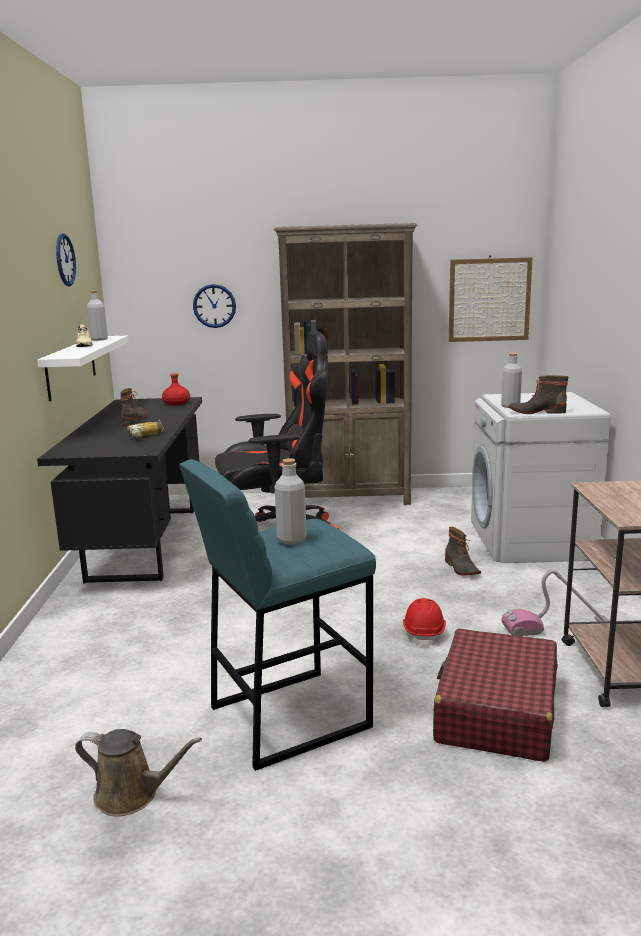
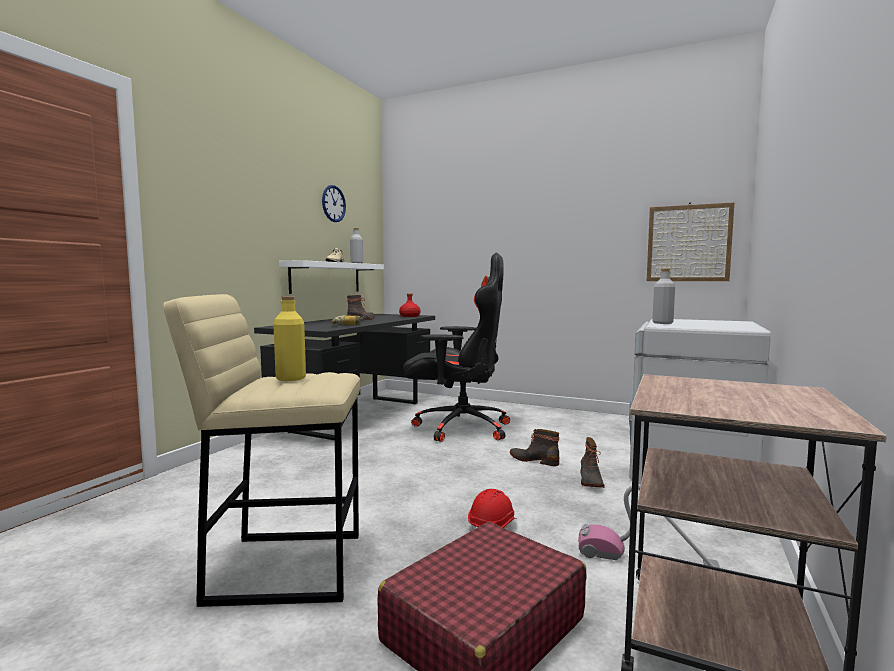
camera: 25 degrees right, 10 degrees down
(132, 795) = (91, 592): brown watering can -> none
(214, 306) = (454, 248): wall clock -> none
(285, 718) = (282, 567): turquoise stool -> beige stool
(291, 539) = (290, 378): grey bottle -> yellow bottle
(350, 498) = (544, 412): brown bookcase -> none
(536, 412) = (683, 326): boot -> boot (534, 460)

